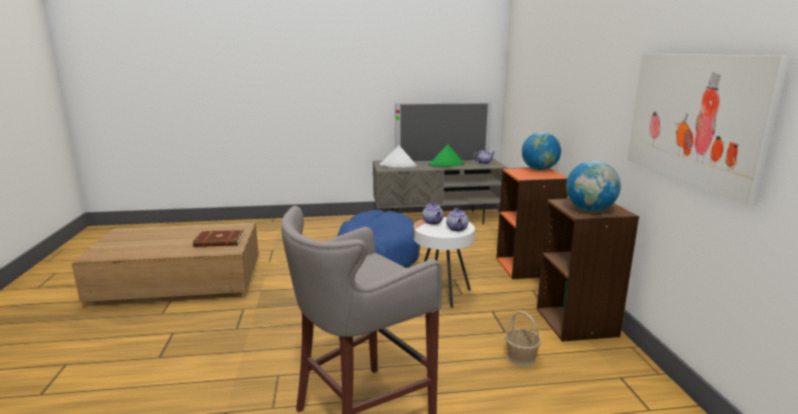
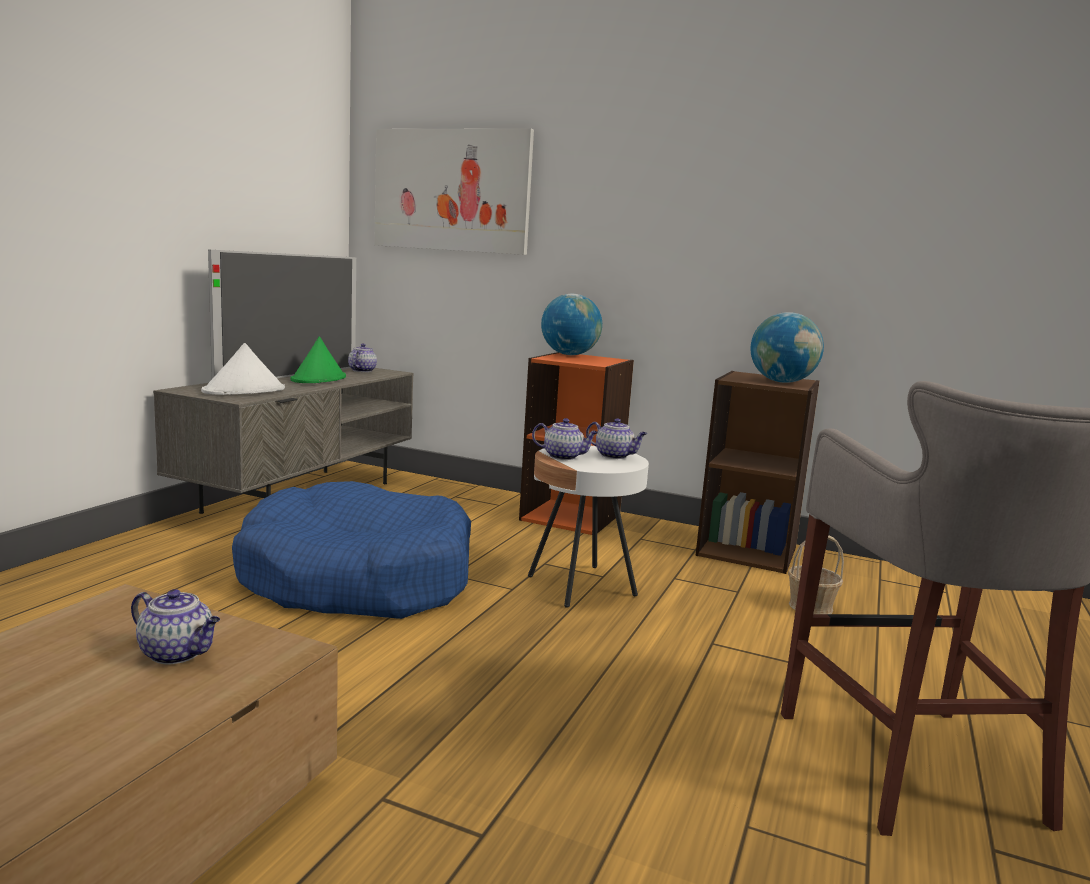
camera: 60 degrees left, 5 degrees down
(219, 241) = (178, 653): brown book -> teapot
(694, 118) = (900, 249): picture -> picture (451, 191)

